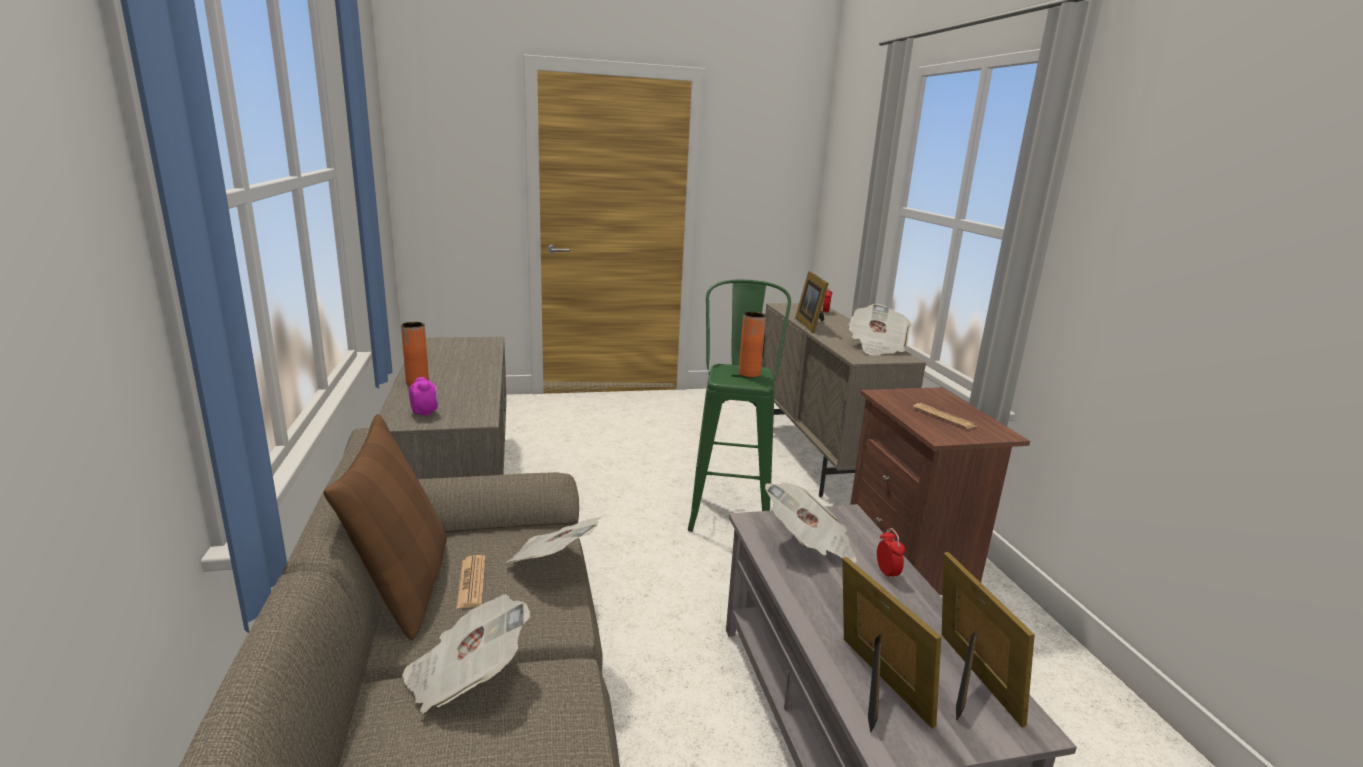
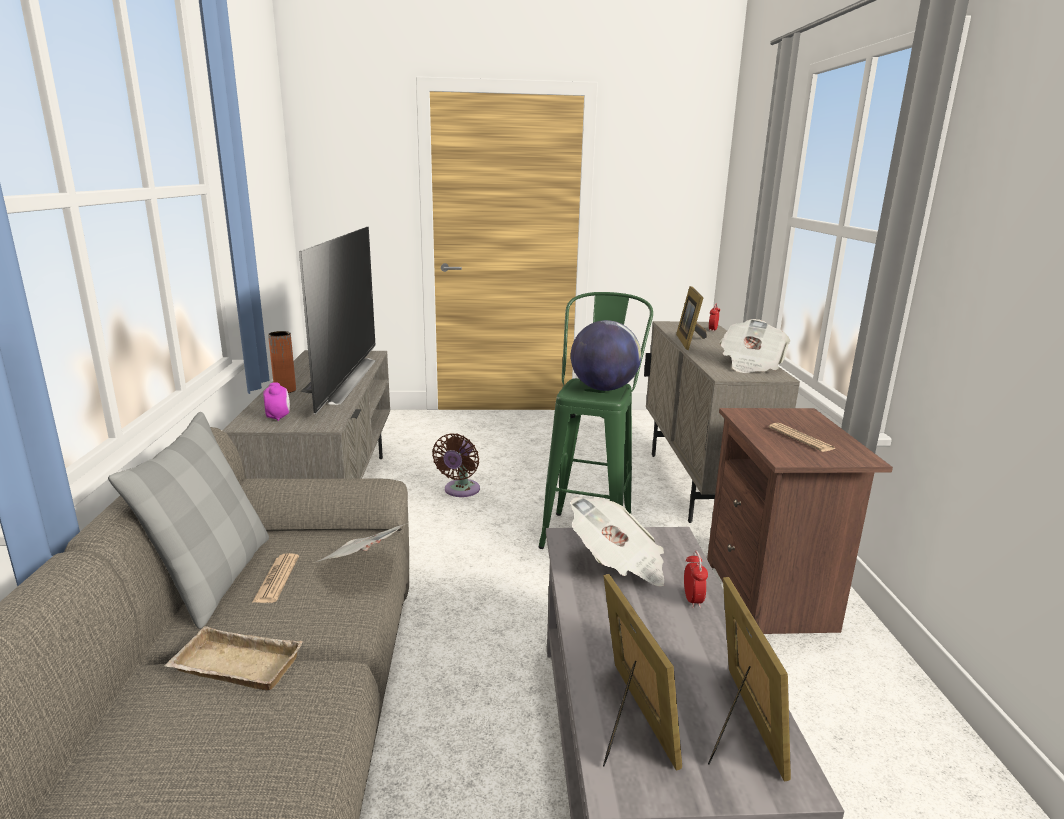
camera: 10 degrees right, 0 degrees up
(404, 586) = (214, 578): brown pillow -> grey pillow
(466, 677) = (233, 668): newspaper -> beige tray
(470, 369) = (340, 379): none -> television
(593, 477) = (460, 491): none -> brown fan
(749, 374) = (603, 388): orange vase -> globe

